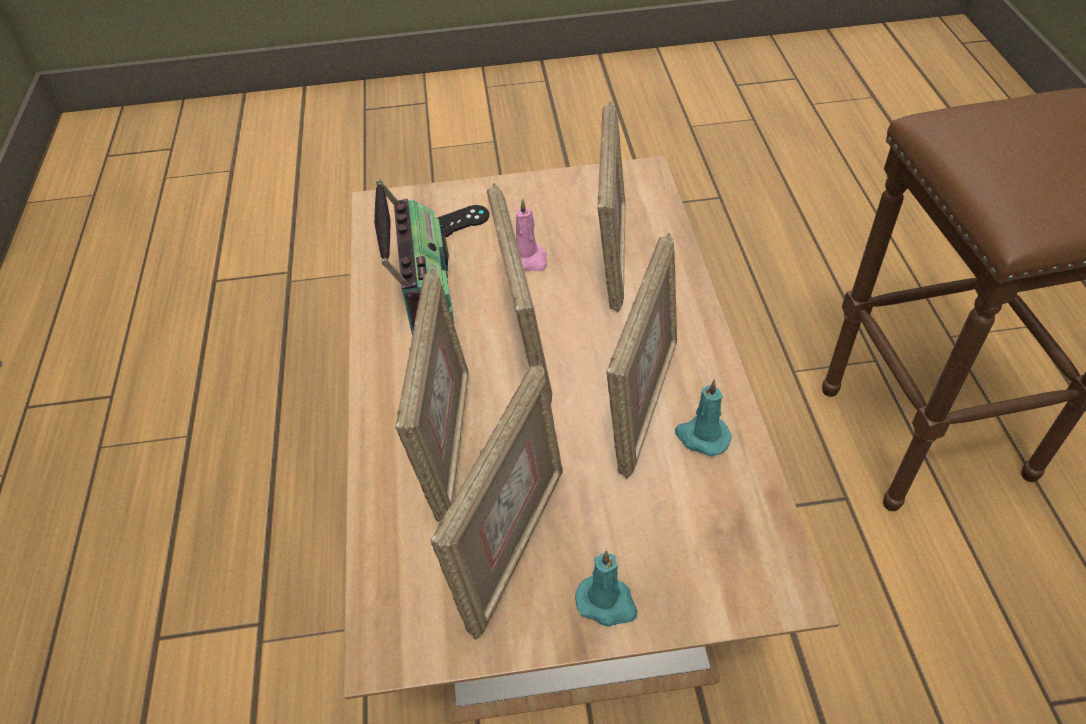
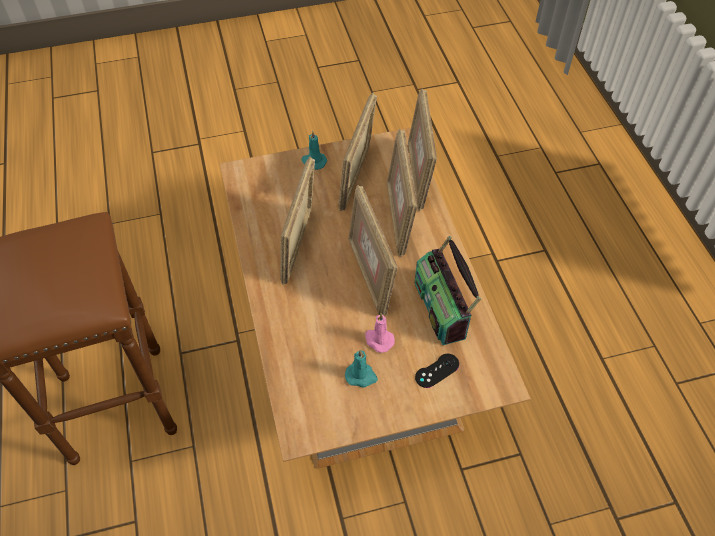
camera: 170 degrees right, 5 degrees up
(611, 256) = (322, 346): picture frame -> picture frame (418, 175)
(702, 437) = (269, 231): turquoise candle -> turquoise candle (361, 376)

